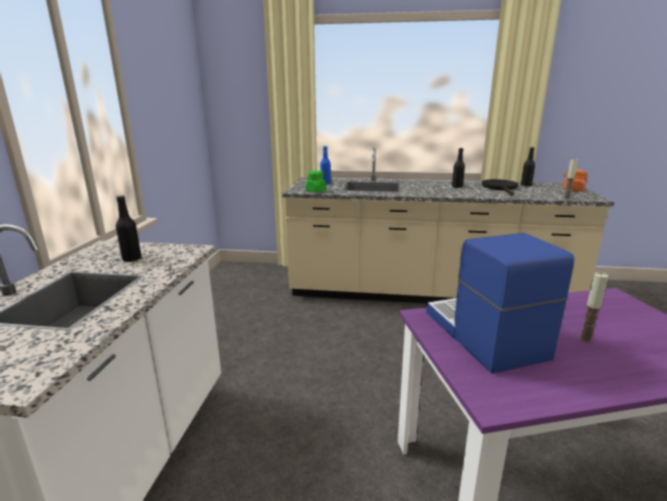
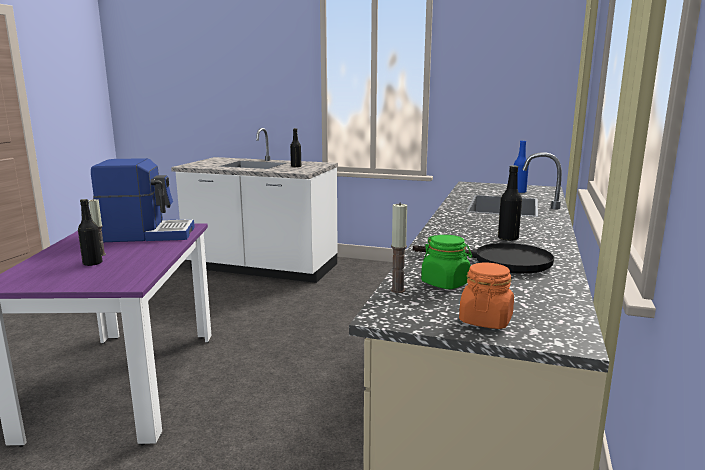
camera: 100 degrees right, 5 degrees down
(316, 191) = (470, 188): green jar -> green jar (445, 283)
(526, 185) = (538, 288): black bottle -> black bottle (92, 263)

